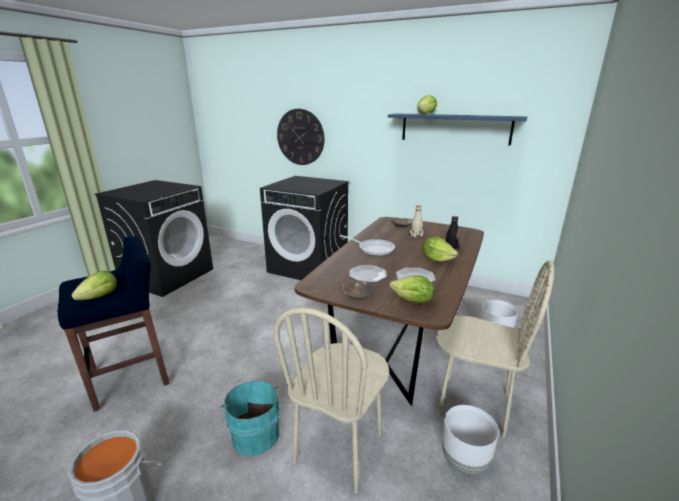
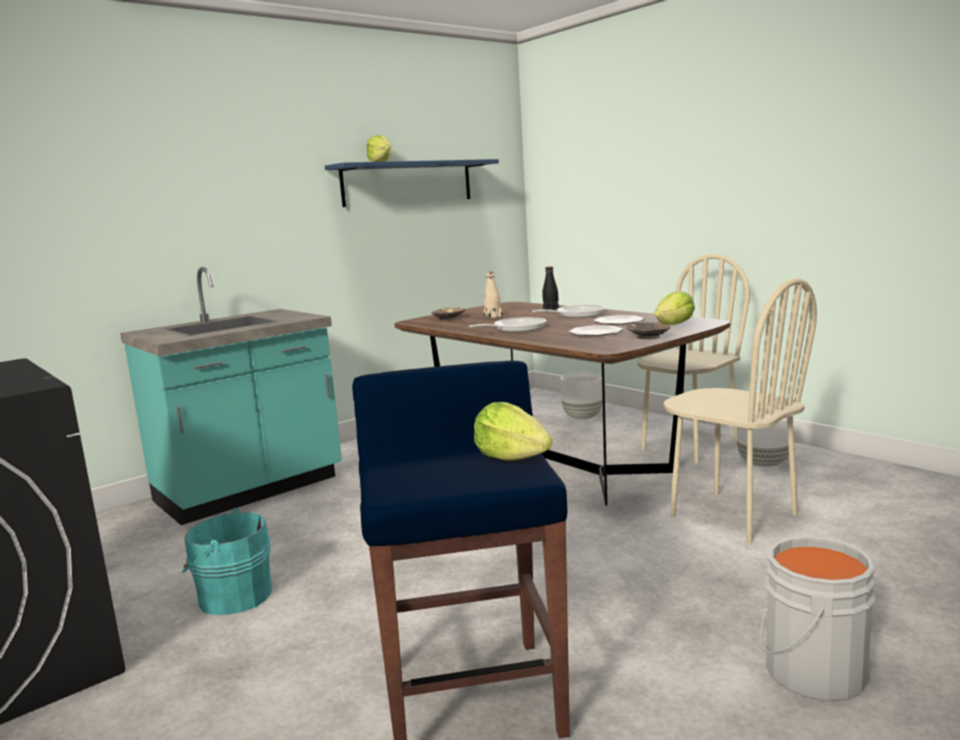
camera: 65 degrees left, 10 degrees down
(255, 433) = (692, 565): turquoise bucket -> turquoise bucket (232, 596)
(300, 137) = (138, 226): wall clock -> none
(309, 267) = (250, 491): black washing machine -> turquoise counter
(437, 259) = (576, 315): lettuce -> frying pan

